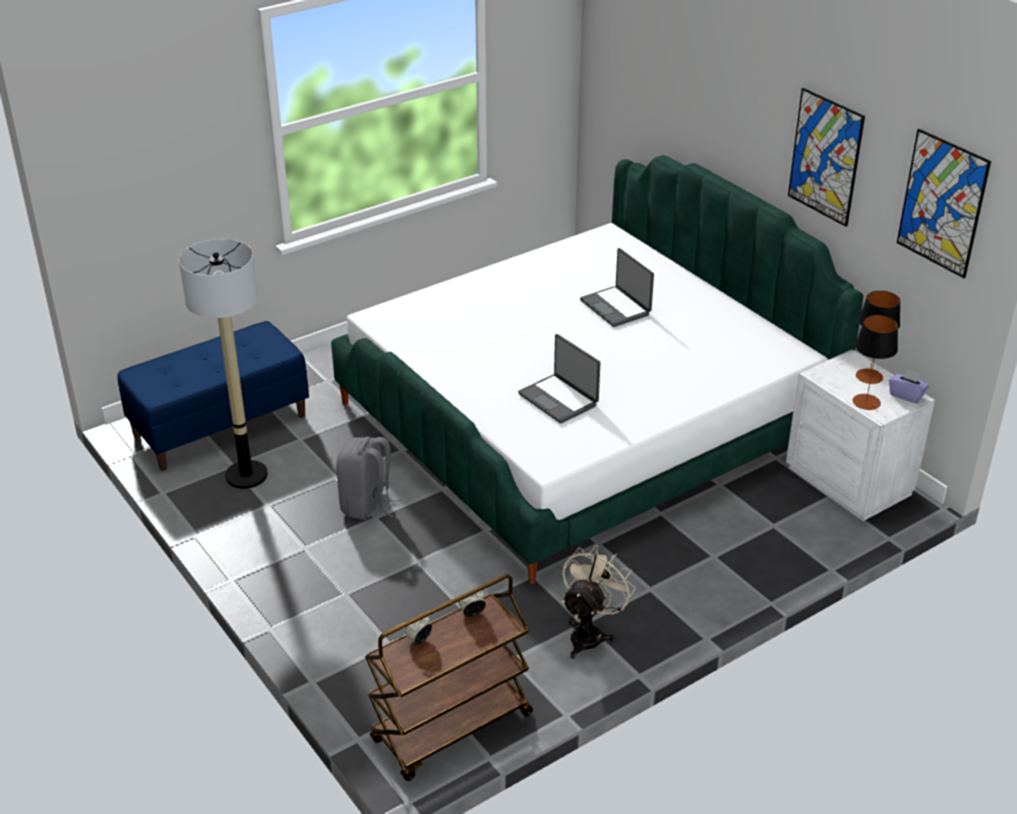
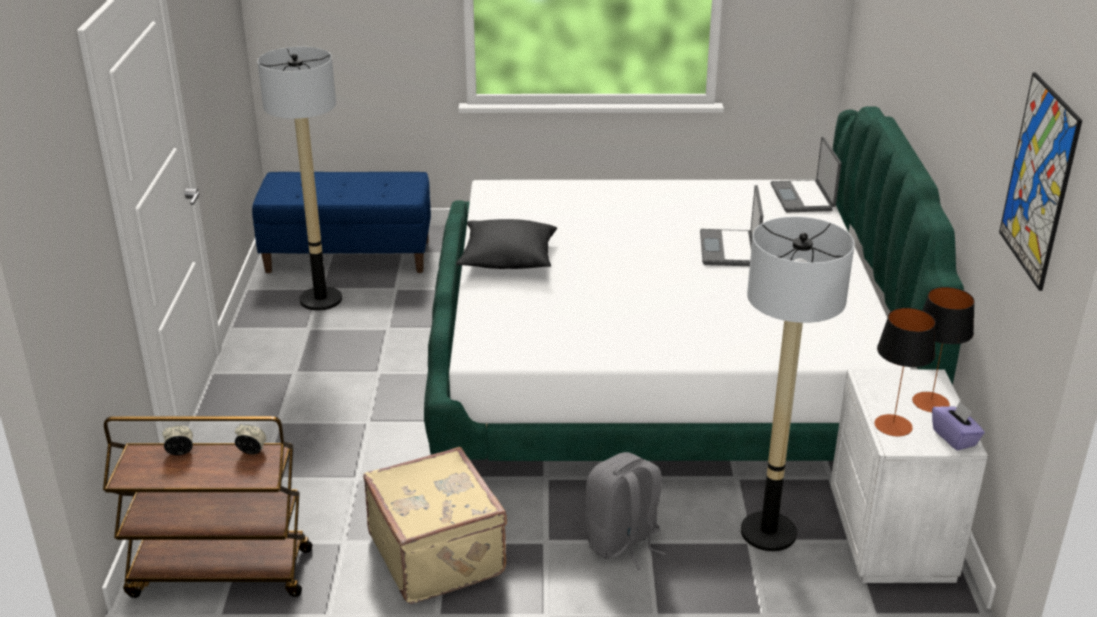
camera: 35 degrees right, 5 degrees down
(367, 505) = (383, 359): grey backpack -> grey backpack (623, 542)
(469, 377) = (508, 259): none -> black pillow
(559, 399) = (565, 305): laptop -> laptop (803, 197)
(590, 634) = (438, 553): beige fan -> beige suitcase
(778, 514) = (768, 532): none -> floor lamp
(825, 157) = (970, 112): picture -> none

